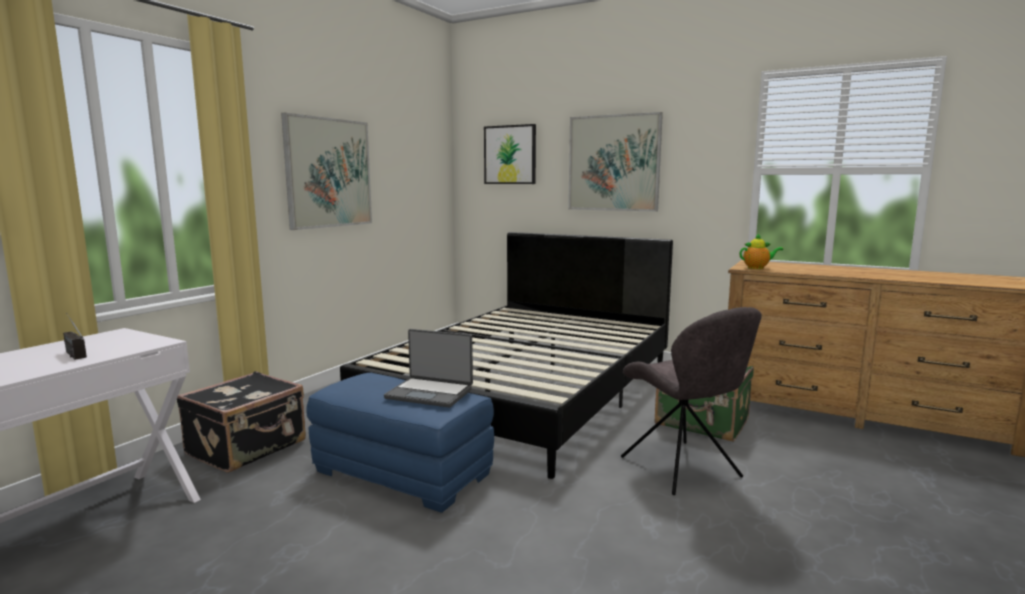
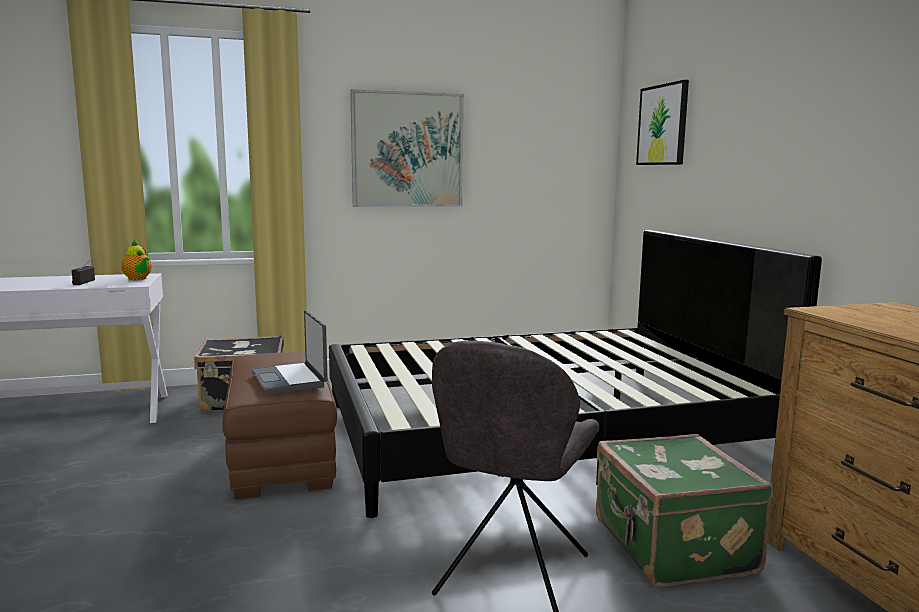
camera: 45 degrees right, 0 degrees up
(404, 473) = (283, 458): blue ottoman -> brown ottoman
(613, 163) = (764, 130): picture -> none
(757, 268) = (847, 314): teapot -> teapot (138, 279)

